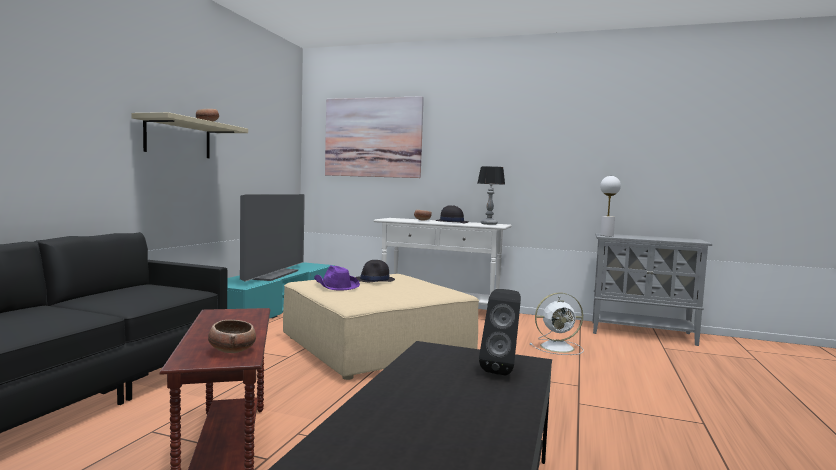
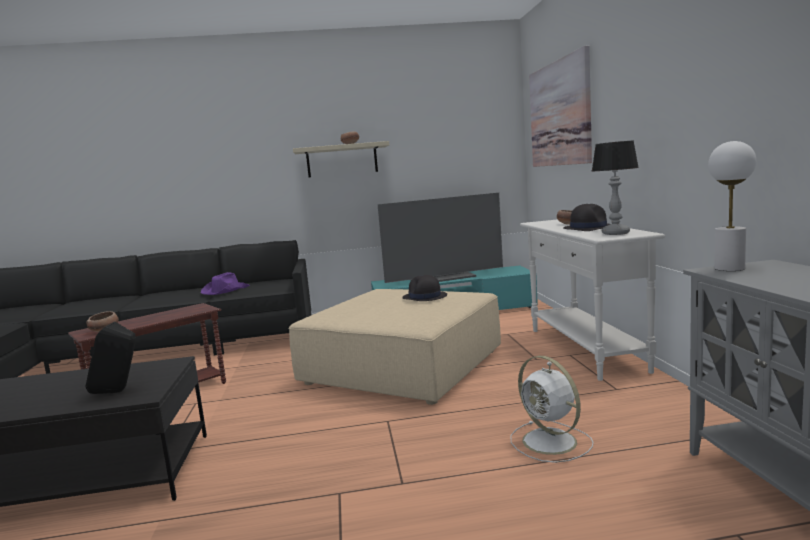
camera: 65 degrees right, 5 degrees up
(335, 286) = (372, 298): purple hat -> purple hat (225, 290)

